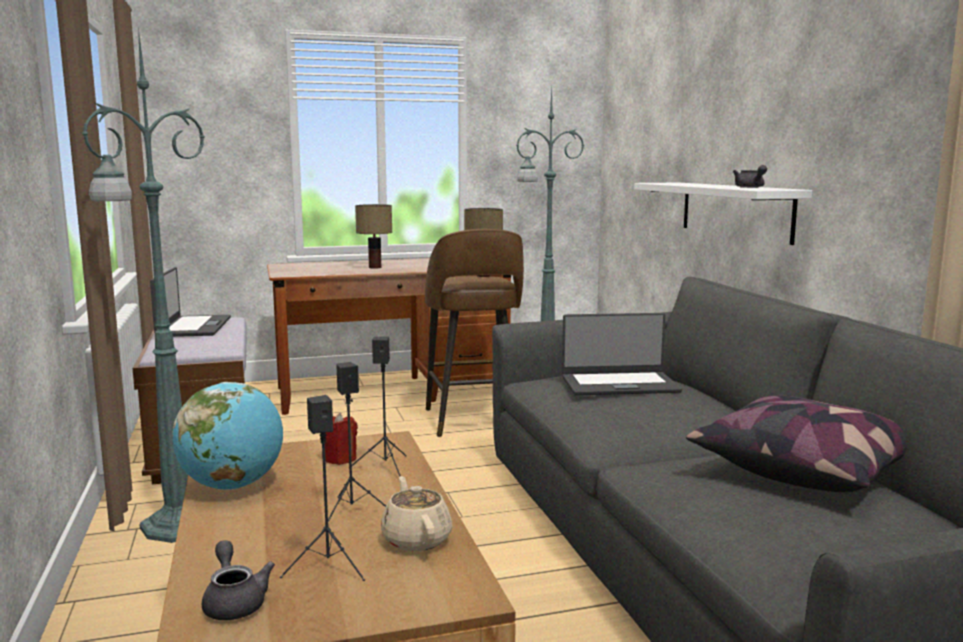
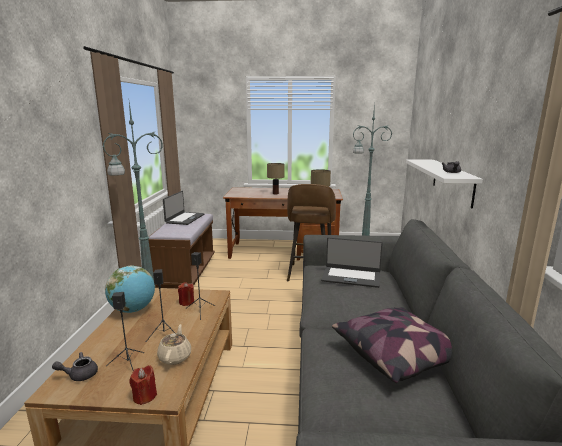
camera: 20 degrees right, 5 degrees up
(234, 602) = (79, 375): grey teapot -> grey teapot turned 105 degrees counterclockwise
(424, 604) = (144, 396): none -> red candle

